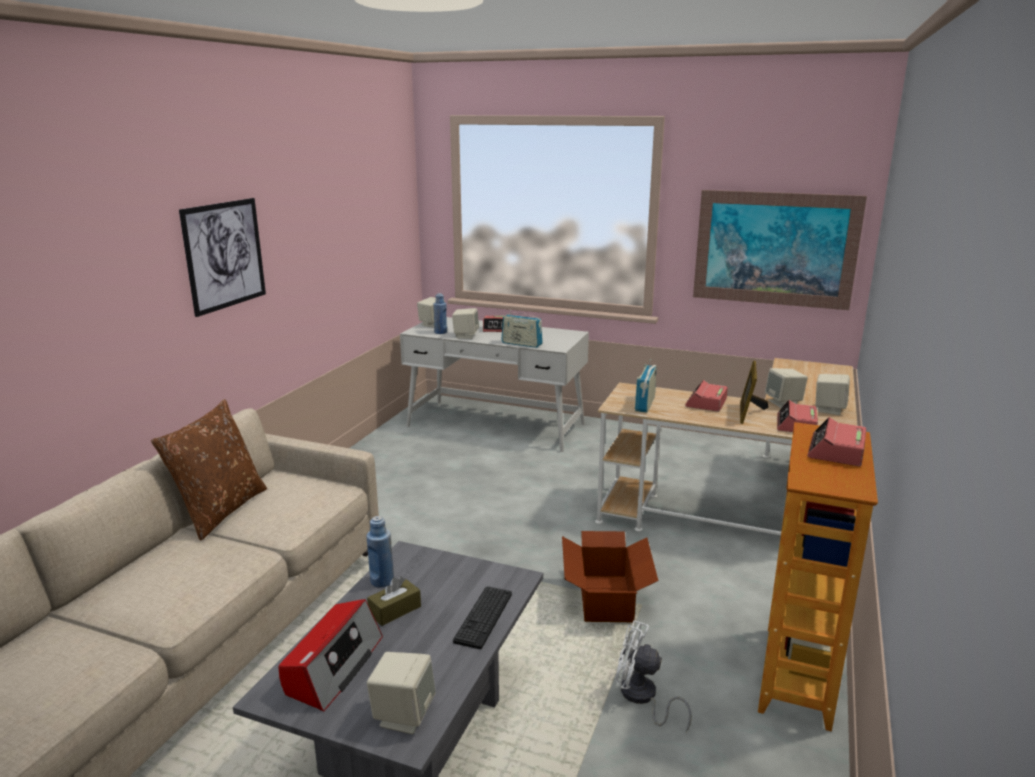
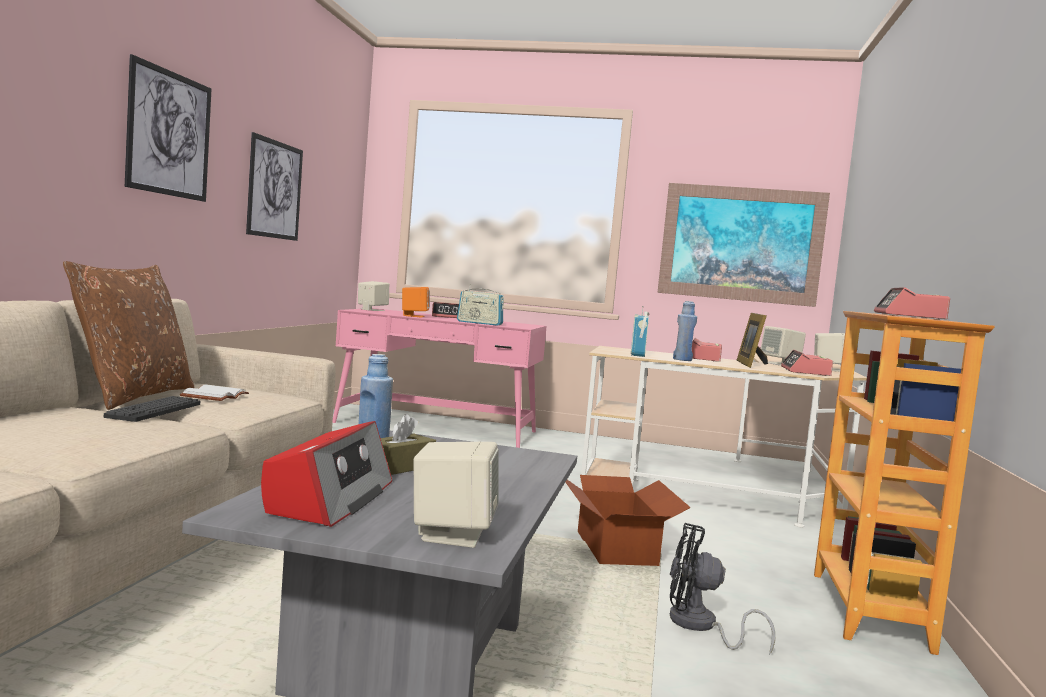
camera: 10 degrees left, 15 degrees down
(280, 504) = (216, 396): none -> white book
(328, 250) = (275, 189): none -> picture
(440, 332) = (384, 313): blue bottle -> blue bottle (682, 360)
(465, 336) = (414, 316): beige speaker -> orange speaker
(483, 617) = (522, 476): keyboard -> keyboard (155, 410)
(495, 425) = (436, 427): white desk -> pink desk
(642, 698) = (699, 626): white fan -> black fan

